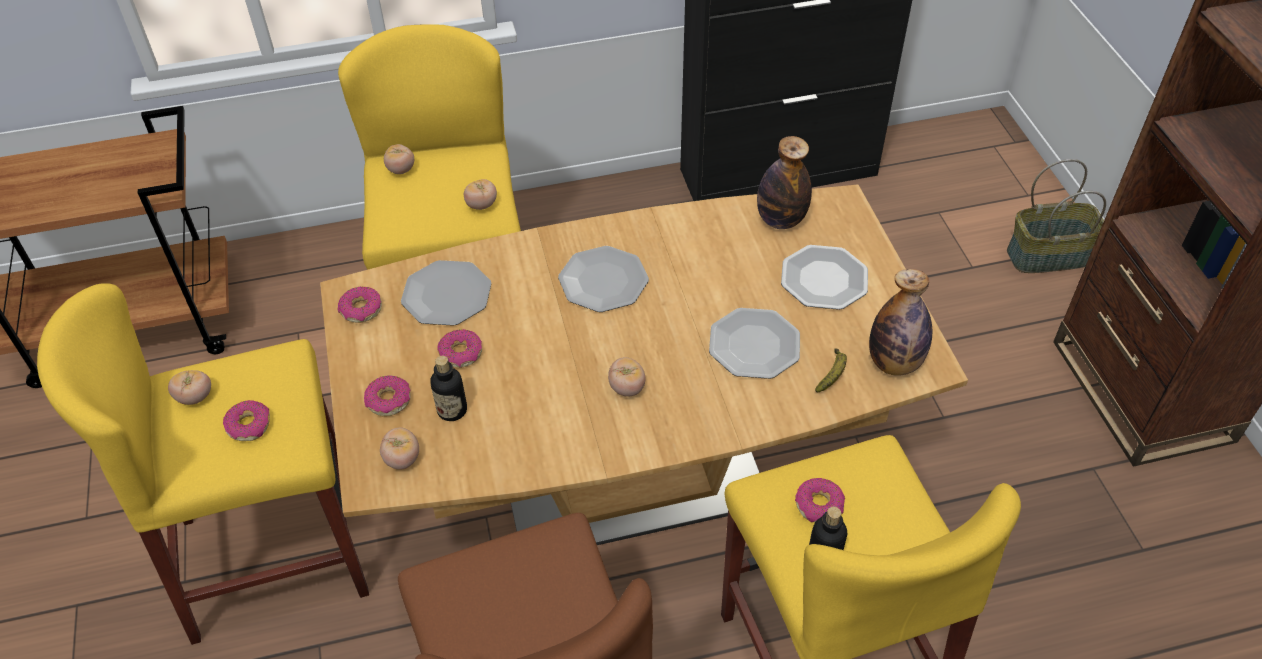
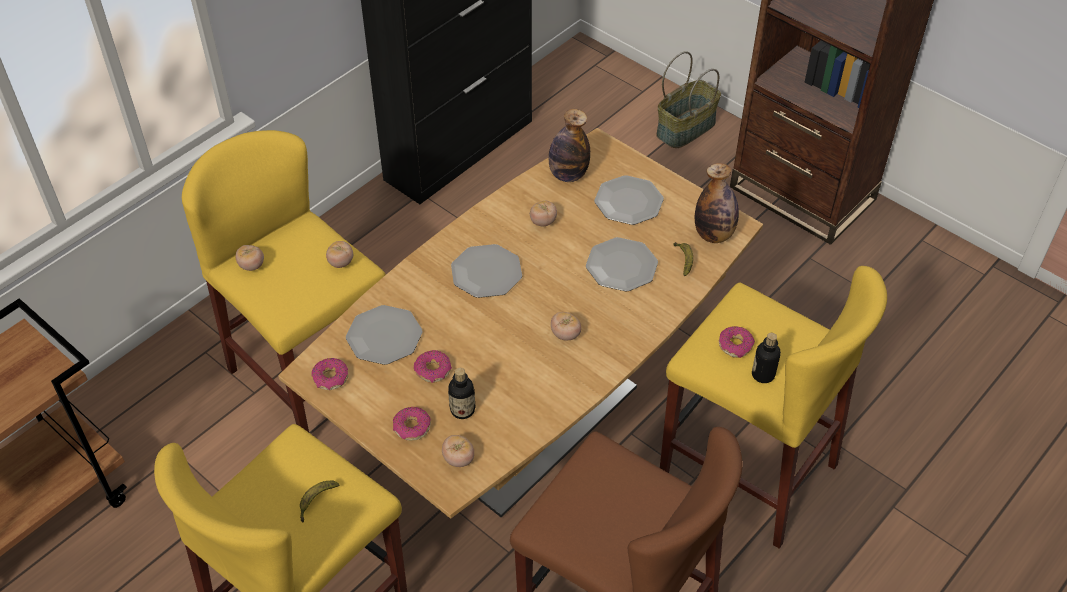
camera: 35 degrees left, 0 degrees up
(195, 397) = (253, 506): tomato -> tomato (543, 222)
(249, 425) = (316, 501): donut -> banana

